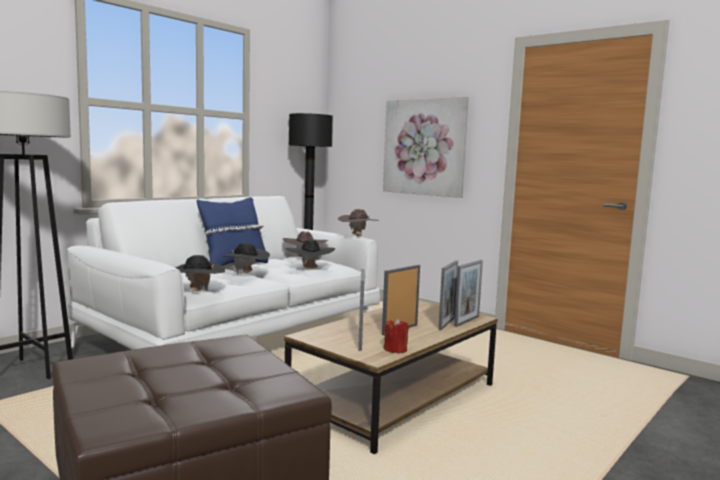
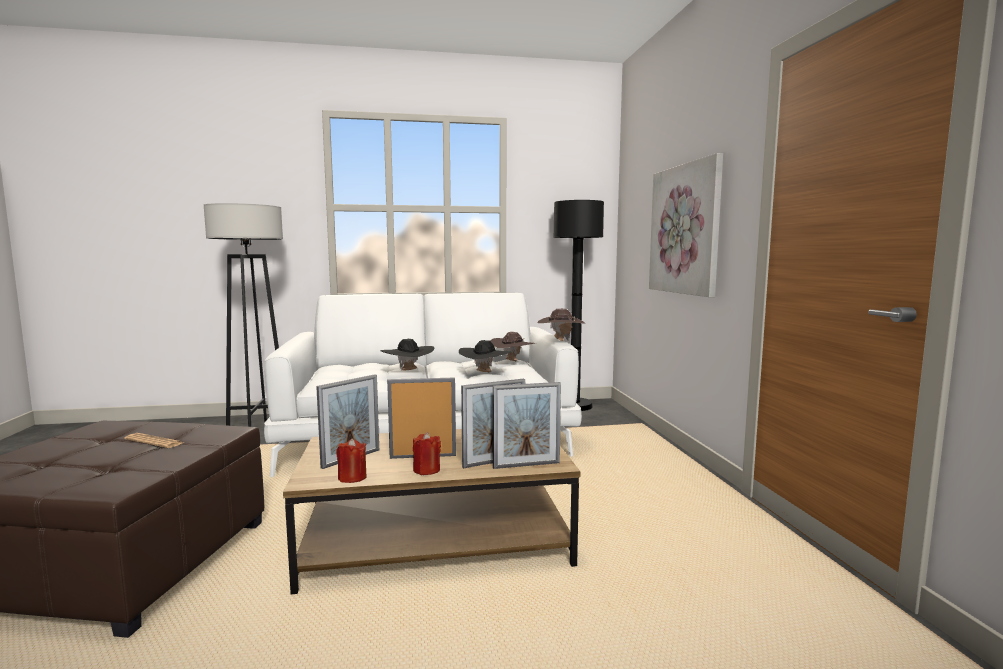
camera: 40 degrees right, 0 degrees up
(197, 291) = (326, 381): black hat -> none
(199, 360) = (154, 441): none -> newspaper
(233, 265) = (431, 361): blue pillow -> none
(424, 336) = (426, 470): none -> red candle

